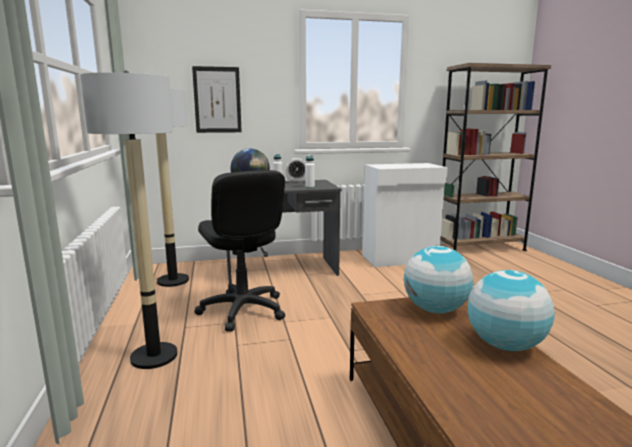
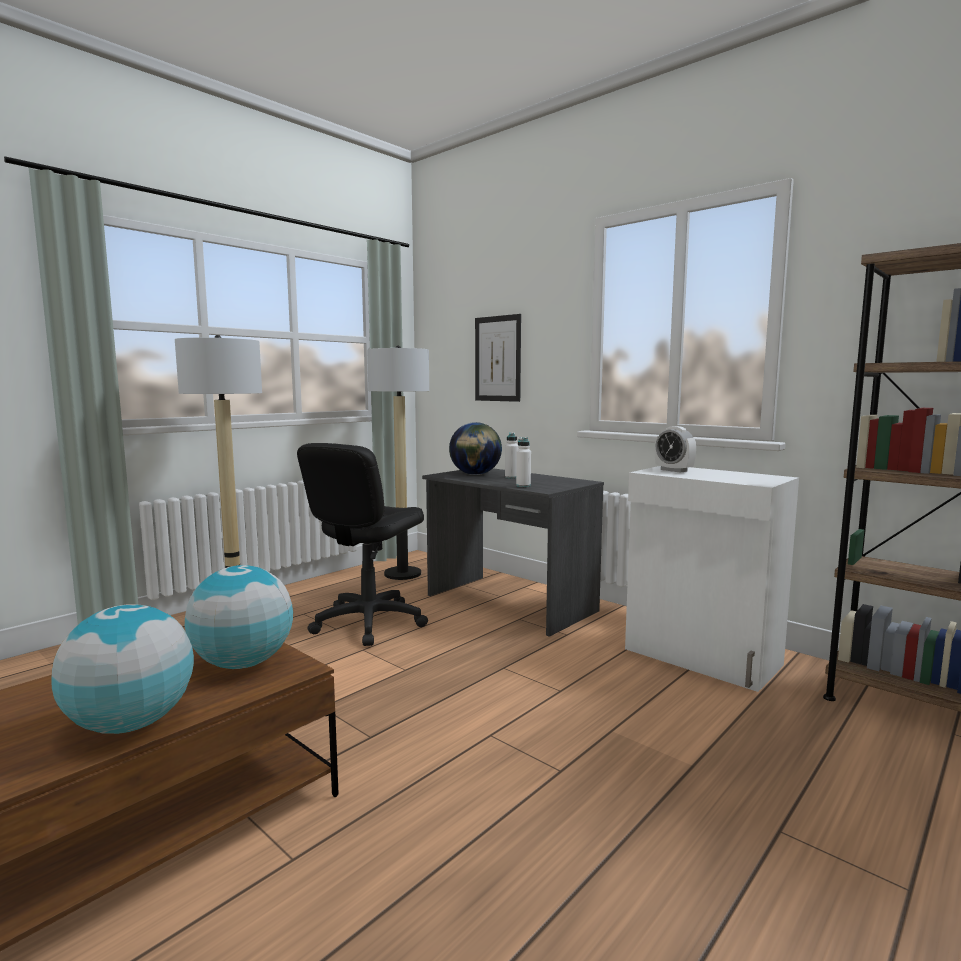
camera: 55 degrees right, 5 degrees down
(296, 182) = (549, 478): alarm clock -> alarm clock (674, 470)

